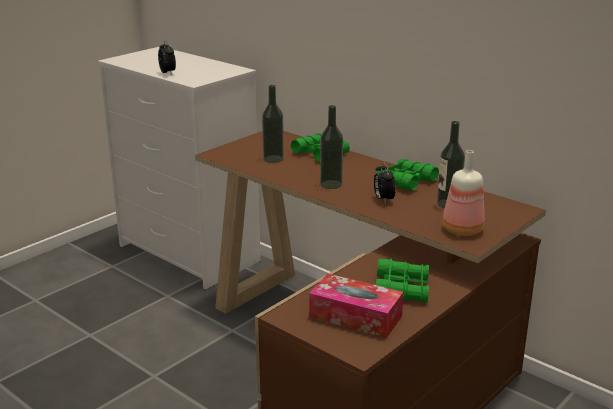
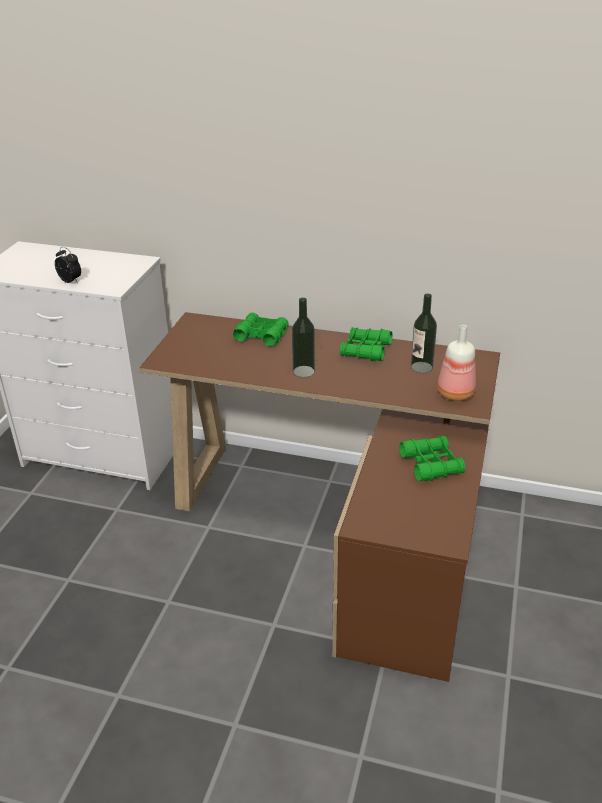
camera: 25 degrees left, 10 degrees up
(273, 159) = (223, 353): bottle -> none
(355, 316) = (417, 506): tissue box -> none
(383, 199) = (364, 377): alarm clock -> none

